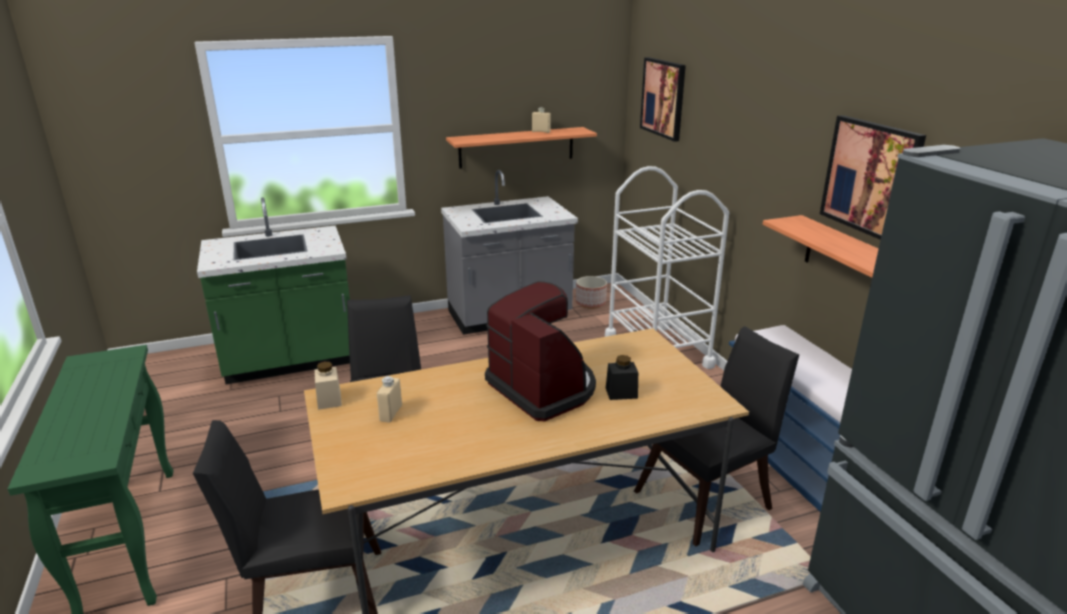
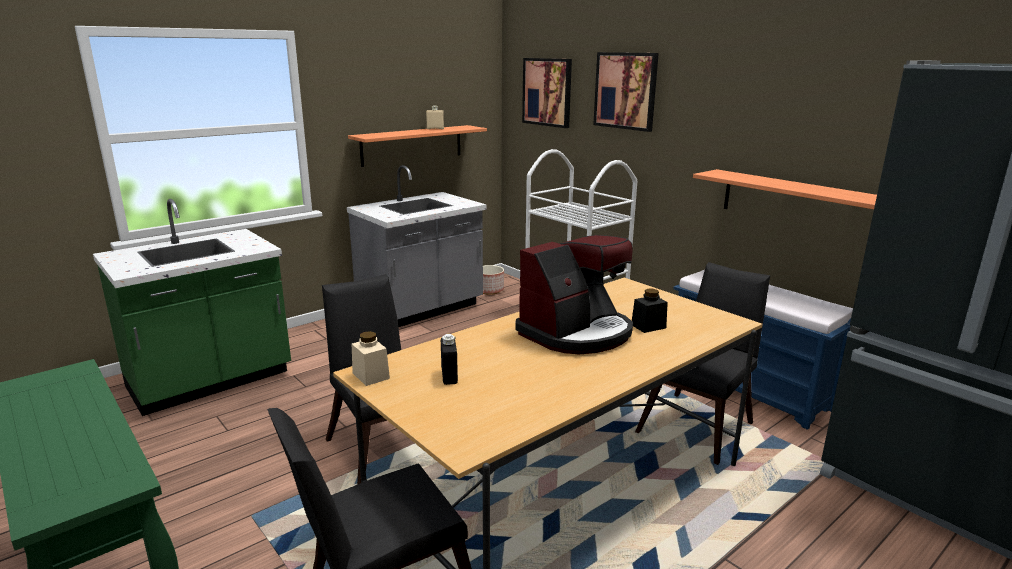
camera: 20 degrees left, 5 degrees down
(391, 413) = (449, 376): beige bottle -> black bottle
(543, 388) = (576, 333): coffee machine -> coffee machine turned 105 degrees clockwise
(871, 177) = (788, 124): picture -> picture (625, 91)

